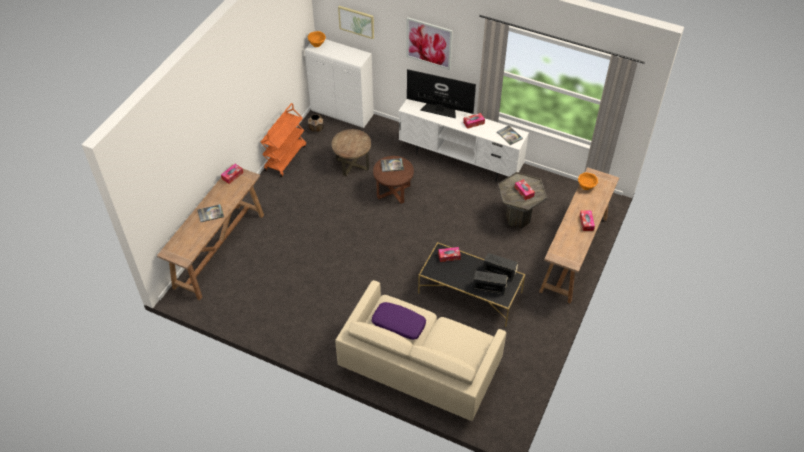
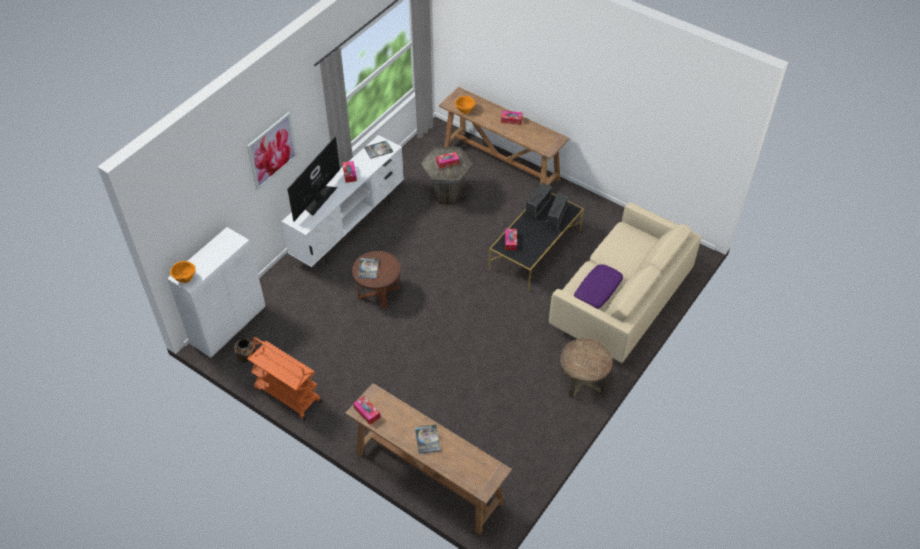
camera: 80 degrees left, 0 degrees up
(352, 164) = (322, 325): brown side table -> brown side table (582, 381)
(356, 21) = (201, 210): picture -> none

